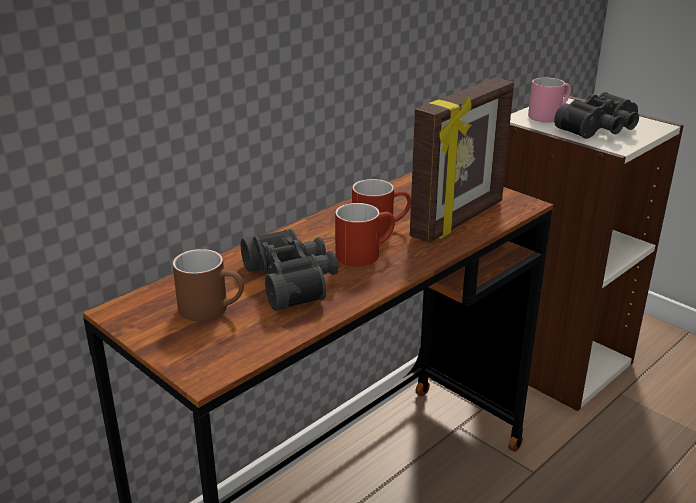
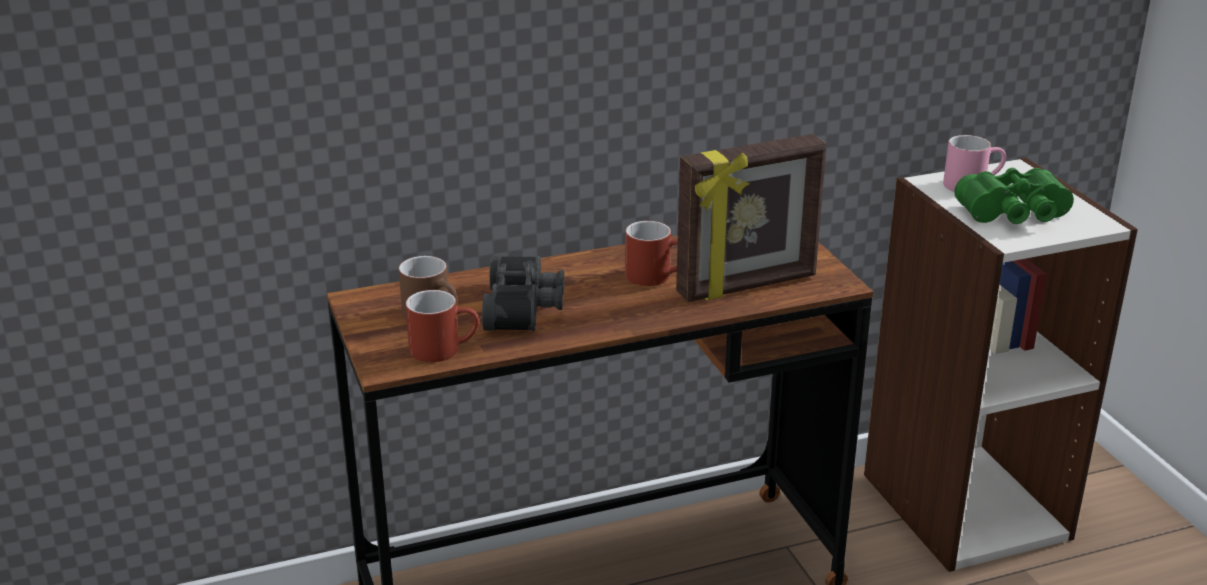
camera: 25 degrees right, 0 degrees up
(364, 253) = (616, 298): red mug -> red mug (444, 348)
(601, 130) = (1015, 215): black binoculars -> green binoculars

